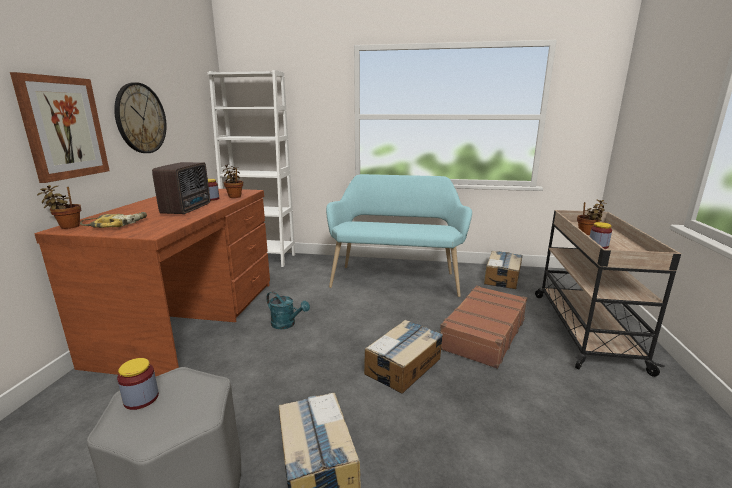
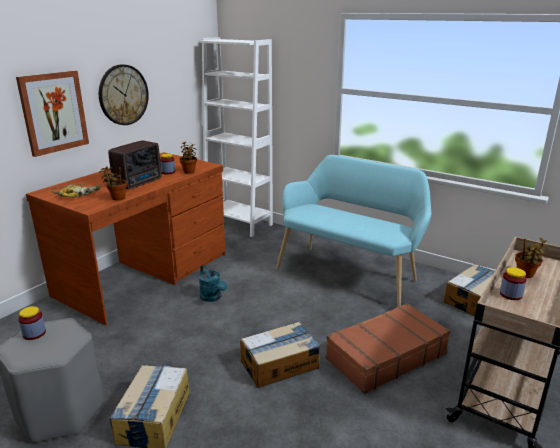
camera: 25 degrees right, 5 degrees up
(67, 227) = (47, 190): potted plant -> potted plant (116, 198)

